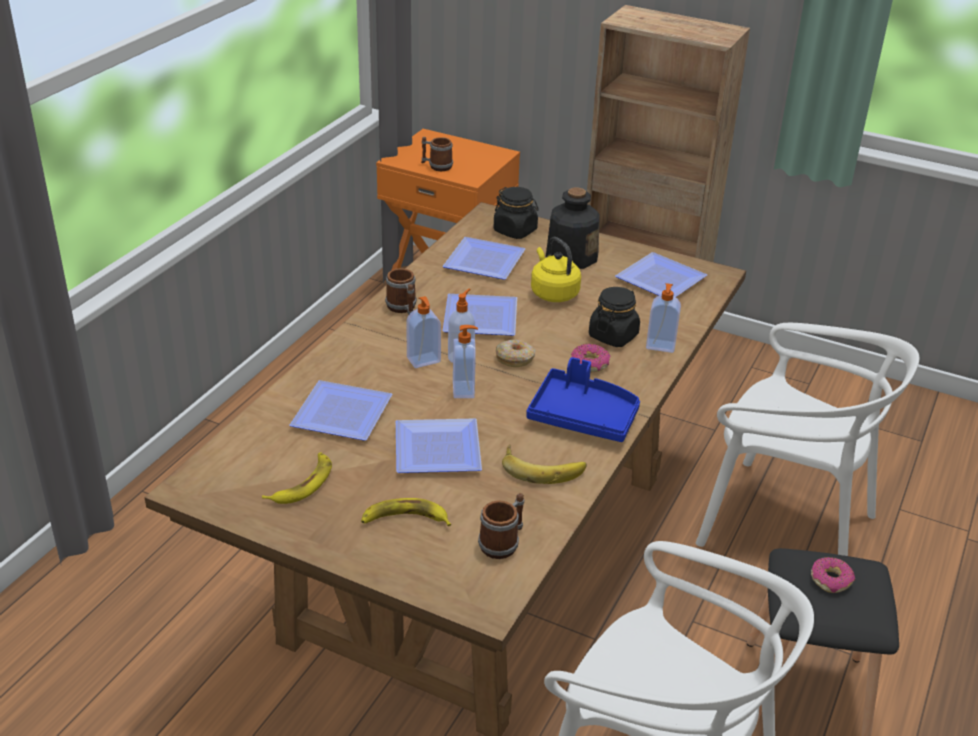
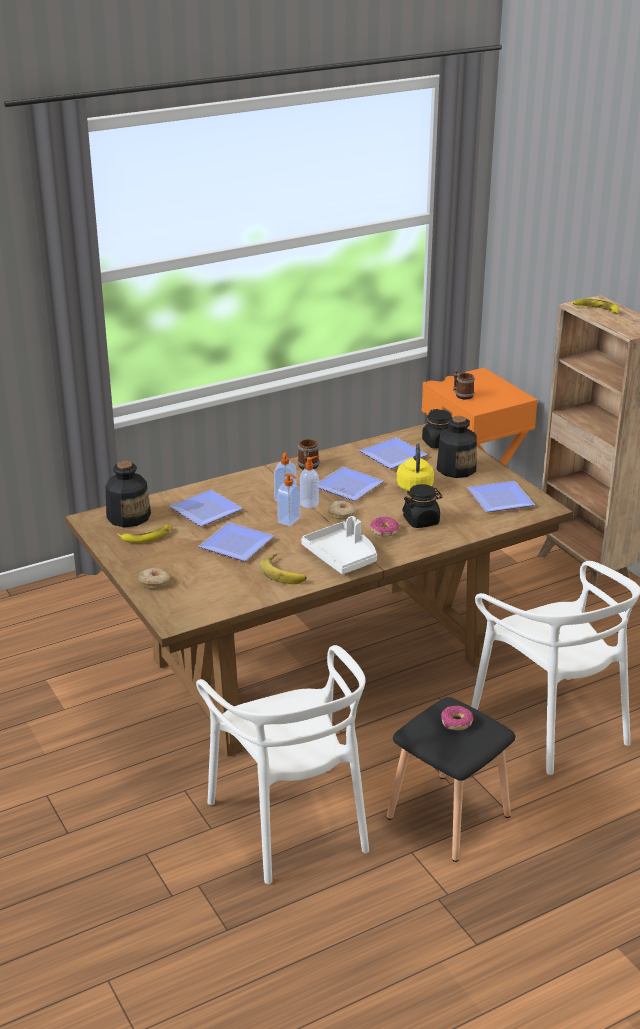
camera: 35 degrees right, 5 degrees down
(243, 462) = (128, 516): none -> bottle
(393, 553) = (154, 583): none -> donut
(405, 519) = (178, 570): banana -> banana (596, 309)
(503, 542) = (216, 599): mug -> none
(583, 417) = (342, 556): blue tray -> white tray
(660, 346) = (445, 536): soap dispenser -> none

